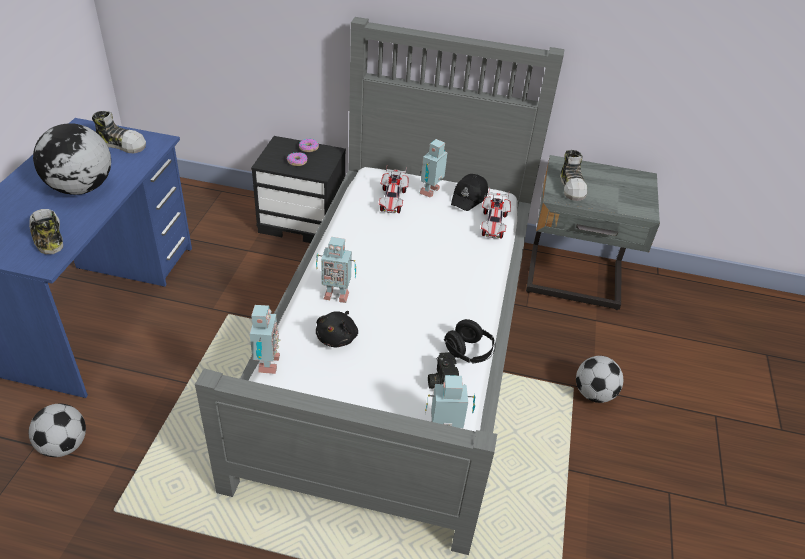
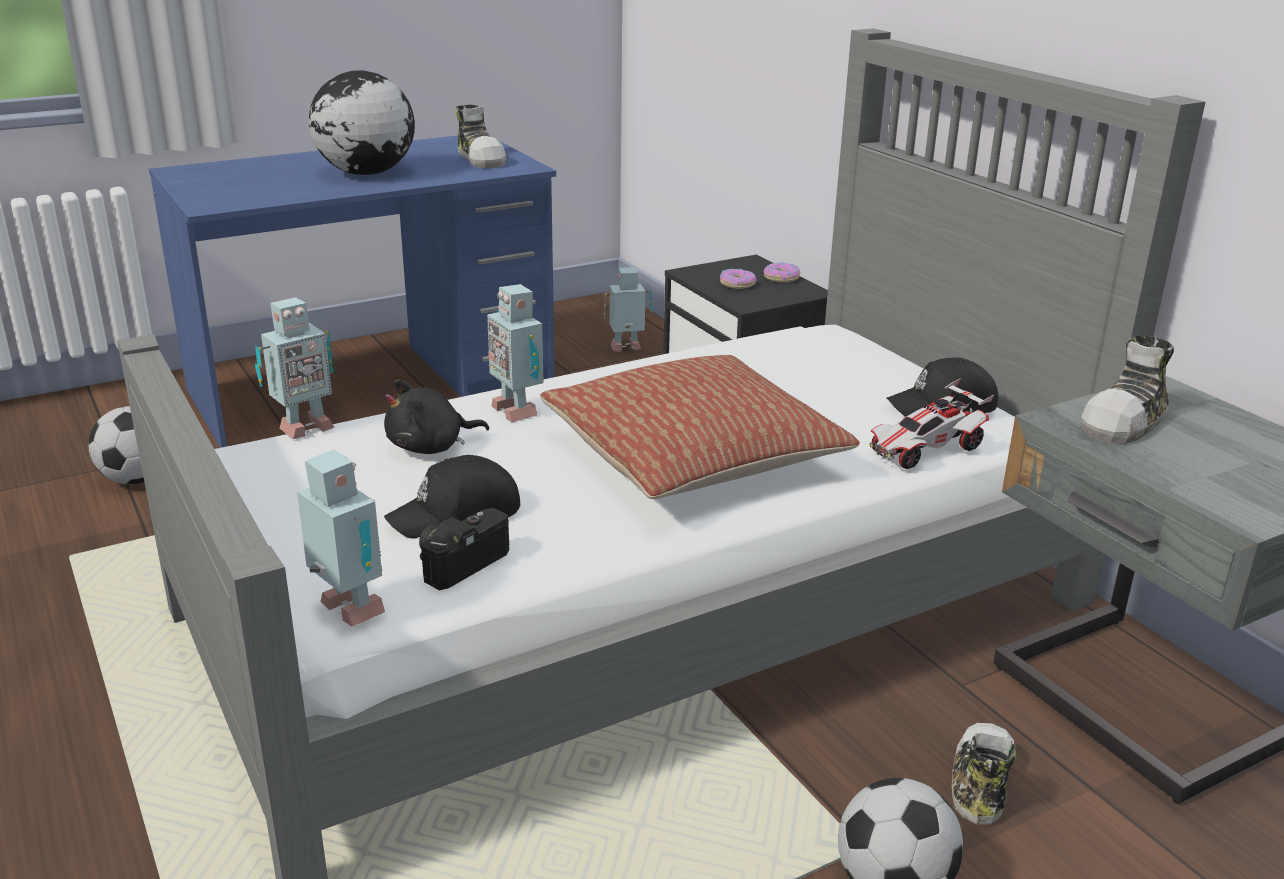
camera: 50 degrees right, 15 degrees down
(47, 237) = (256, 192): shoe -> shoe (979, 783)
(392, 200) = (799, 362): toy car -> none
(405, 363) = (457, 515): none -> black cap
(431, 191) = (886, 377): toy robot -> toy robot (627, 349)
(434, 277) = (694, 457): none -> pillow
(469, 352) = (570, 556): black headphones -> none

